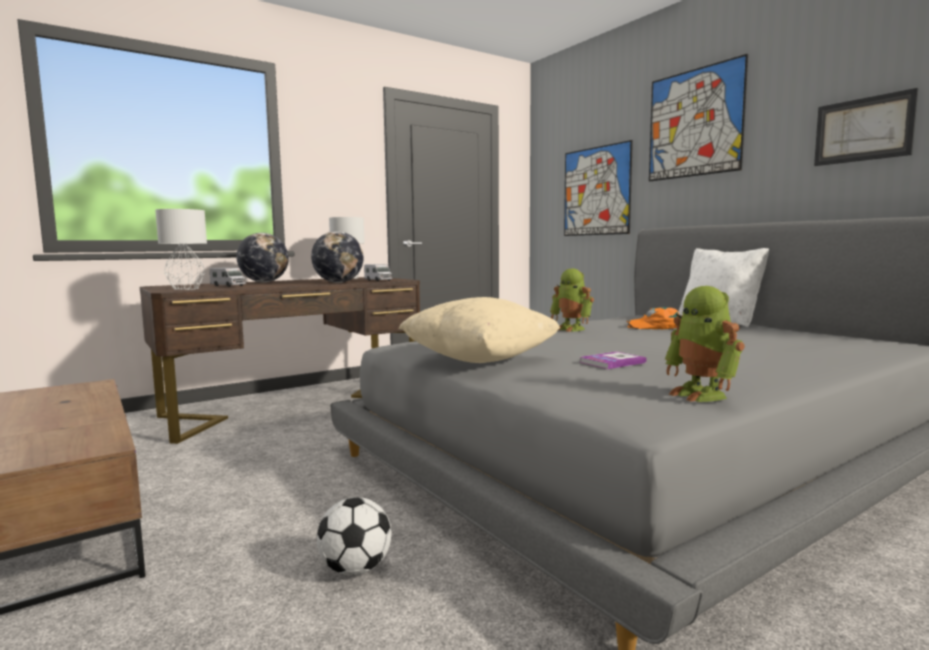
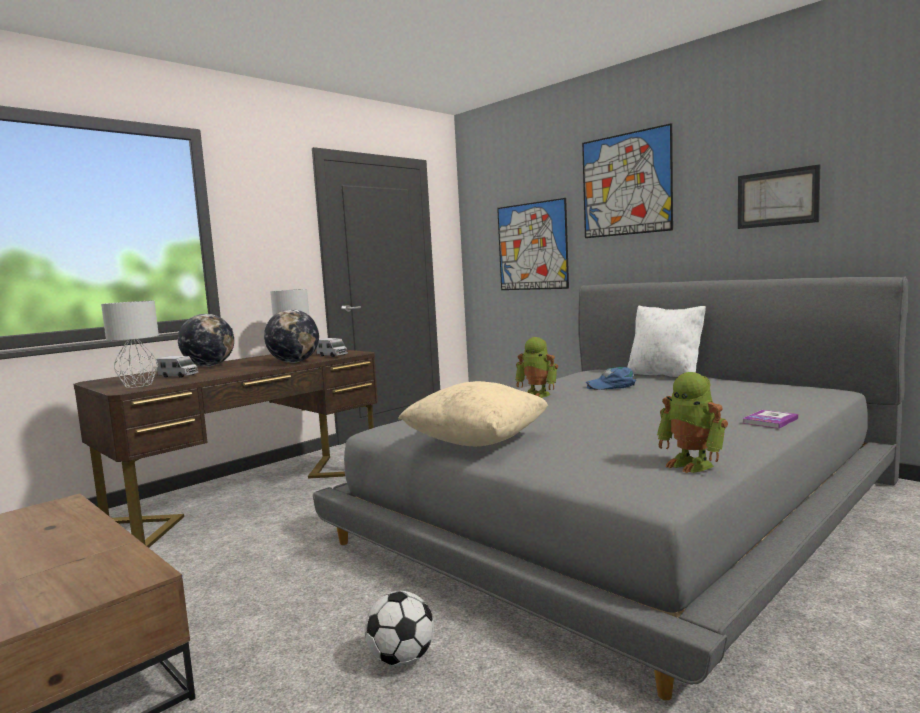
camera: 10 degrees left, 0 degrees up
(612, 362) = (598, 434): book -> book (770, 421)
(655, 327) = (612, 386): orange cap -> blue cap

